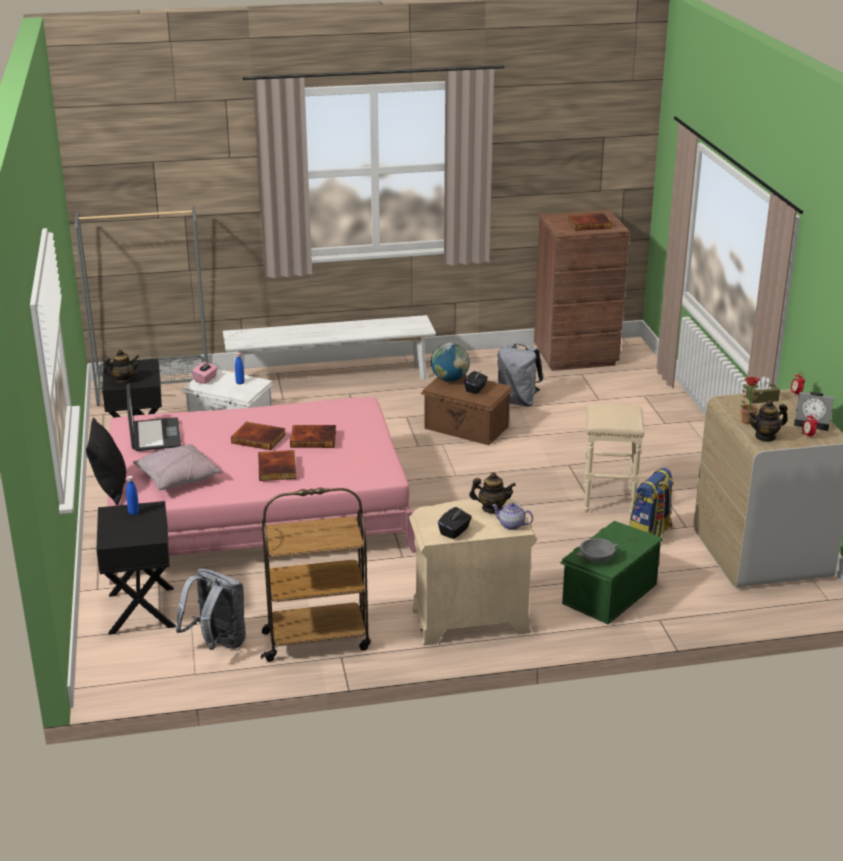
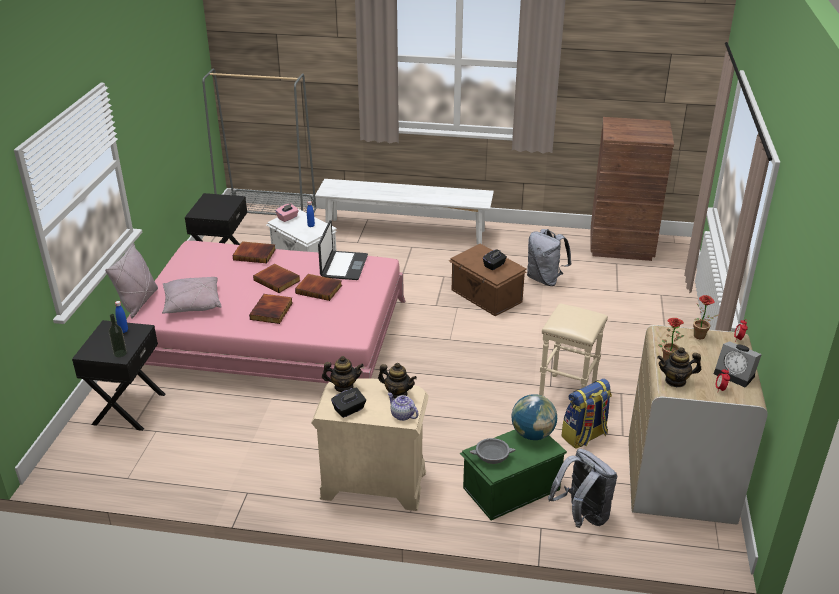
camera: 20 degrees right, 5 degrees up
(111, 488) = (138, 303): black pillow -> purple pillow
(123, 381) = (205, 211): teapot -> teapot (343, 387)
(150, 534) = (120, 353): none -> bottle
(154, 436) = (201, 262): laptop -> laptop (343, 266)
(217, 644) = (162, 454): grey backpack -> grey backpack (582, 516)
(317, 641) = (238, 472): brown cart -> none
(450, 379) = (478, 252): globe -> globe (532, 434)
(589, 224) = (641, 132): book -> book (255, 254)
(762, 399) = (700, 337): brown tissue box -> potted plant

